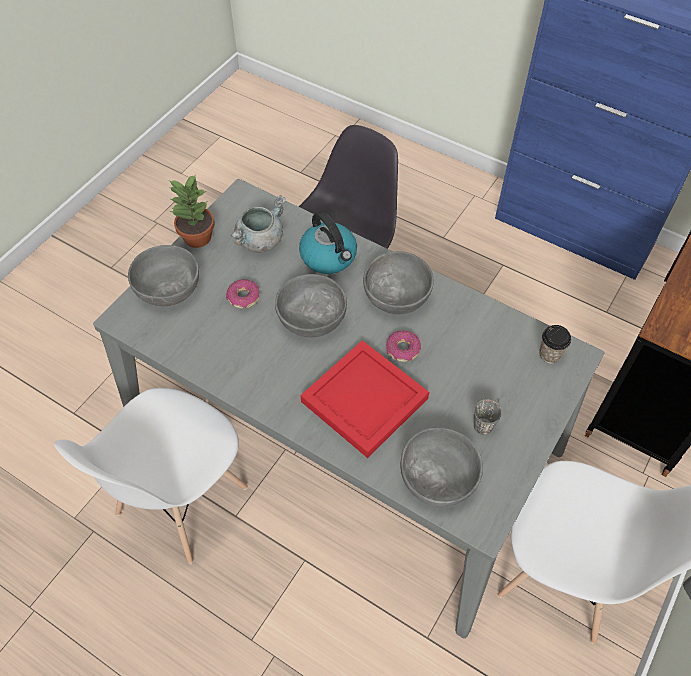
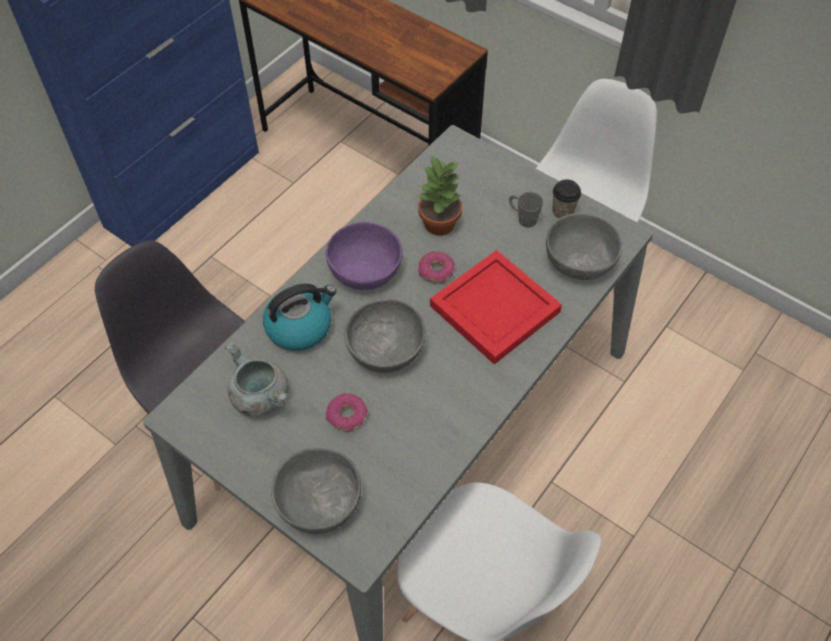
camera: 85 degrees left, 0 degrees up
(196, 237) = (239, 469): potted plant -> potted plant (439, 224)
(397, 295) = (365, 269): grey bowl -> purple bowl
(550, 354) = (452, 161): cup -> cup (563, 212)

